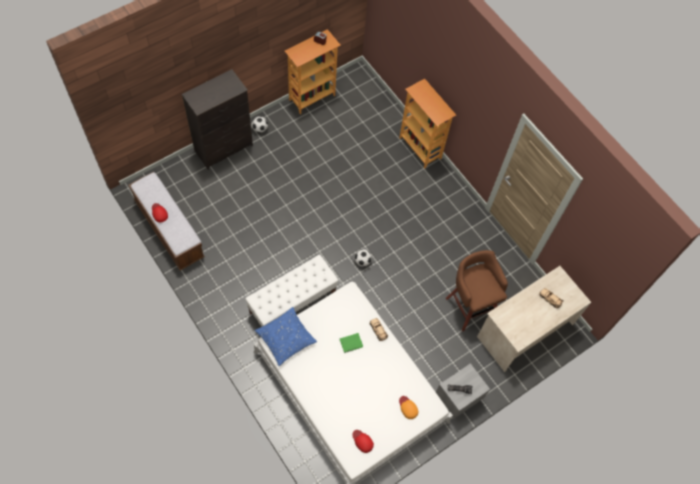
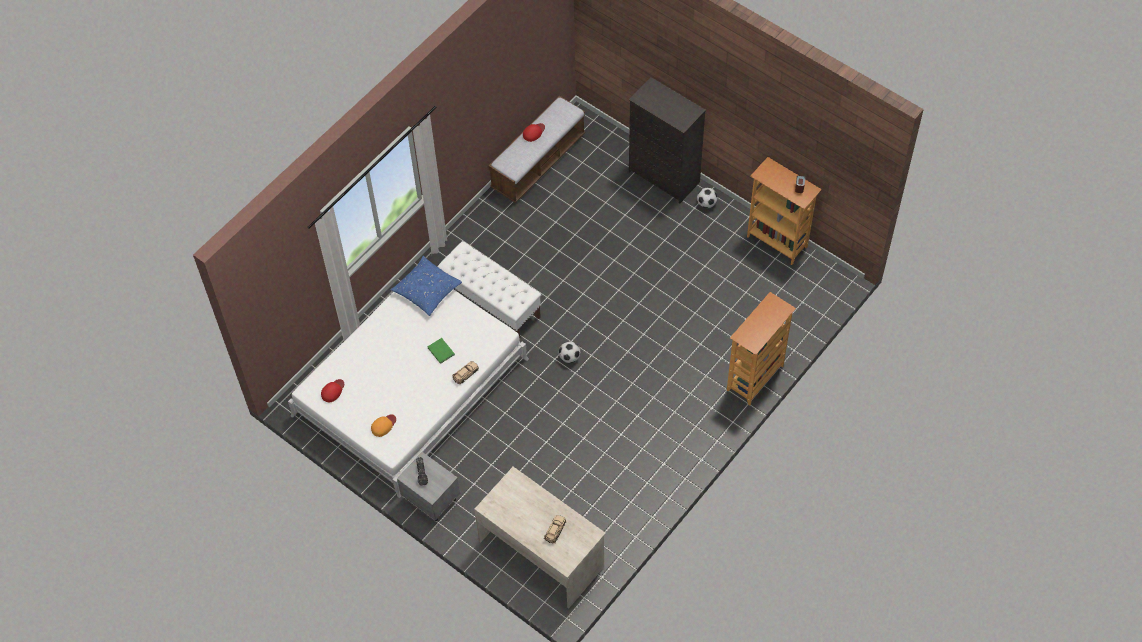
camera: 80 degrees right, 5 degrees down
(470, 306) = (552, 485): brown stool -> none

